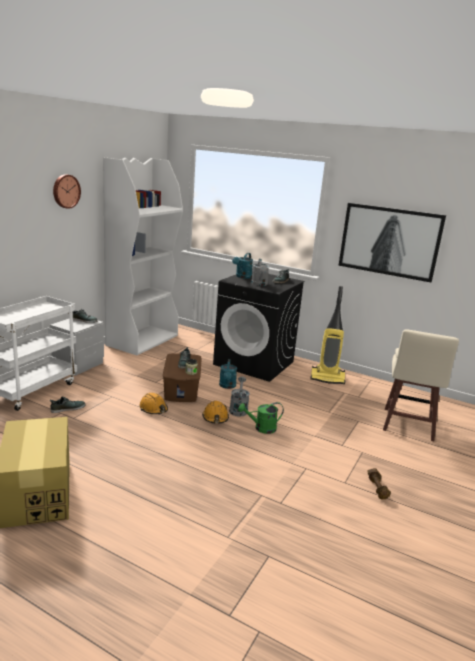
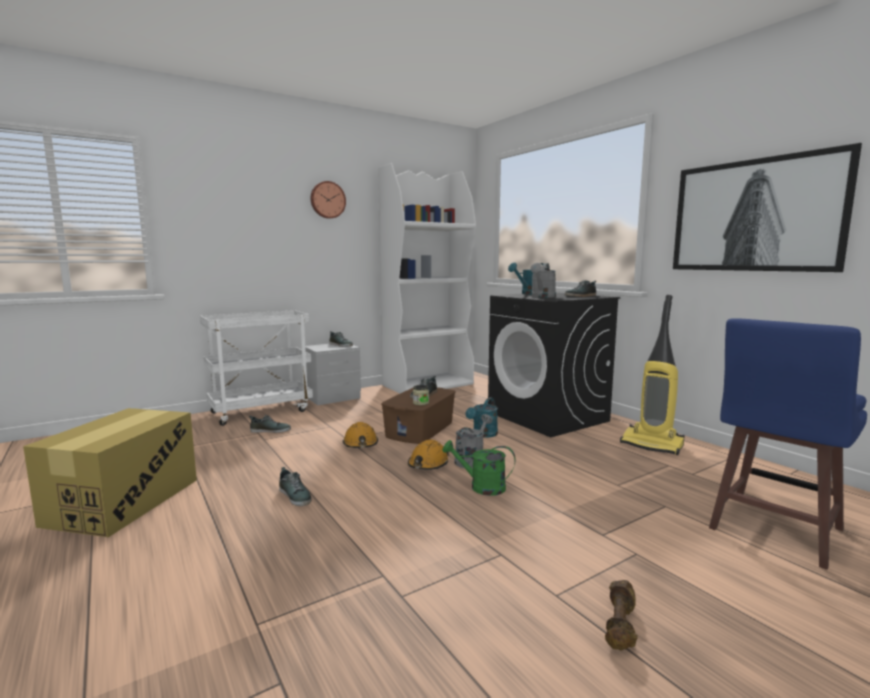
camera: 30 degrees right, 10 degrees down
(157, 460) = (295, 496): none -> shoe
(407, 425) = (773, 530): beige stool -> blue stool

